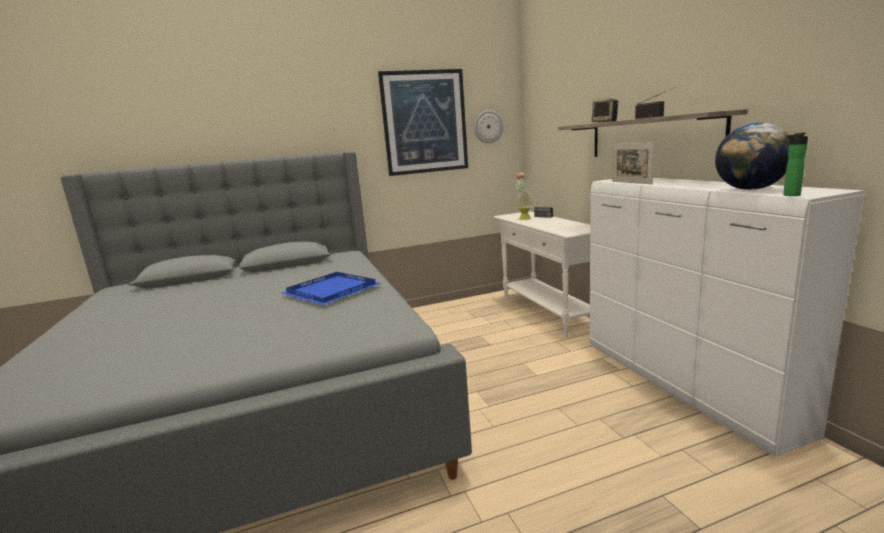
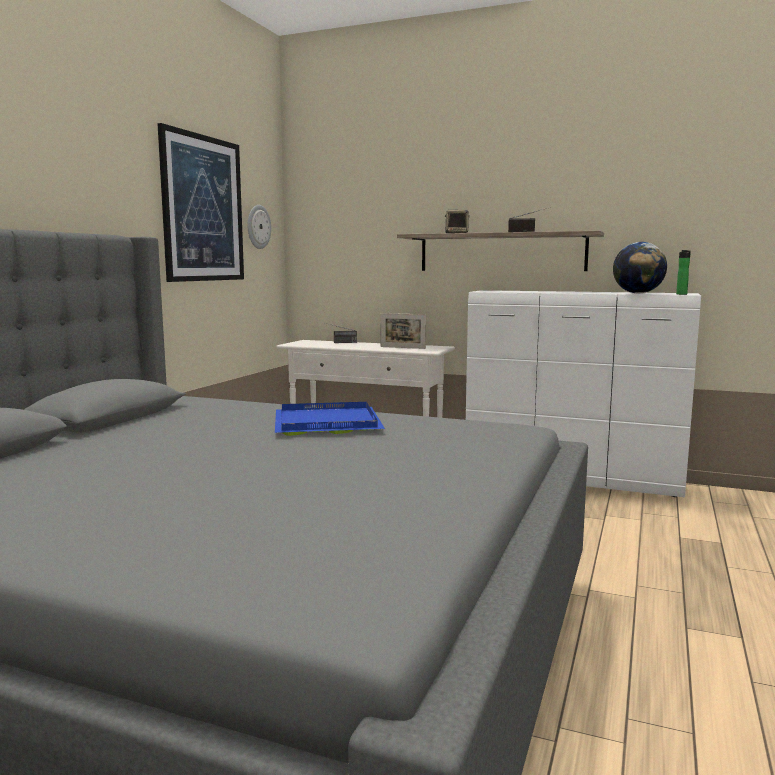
camera: 50 degrees left, 5 degrees down
(523, 218) = (327, 344): potted plant -> none
(631, 182) = (518, 292): picture frame -> picture frame (402, 347)

